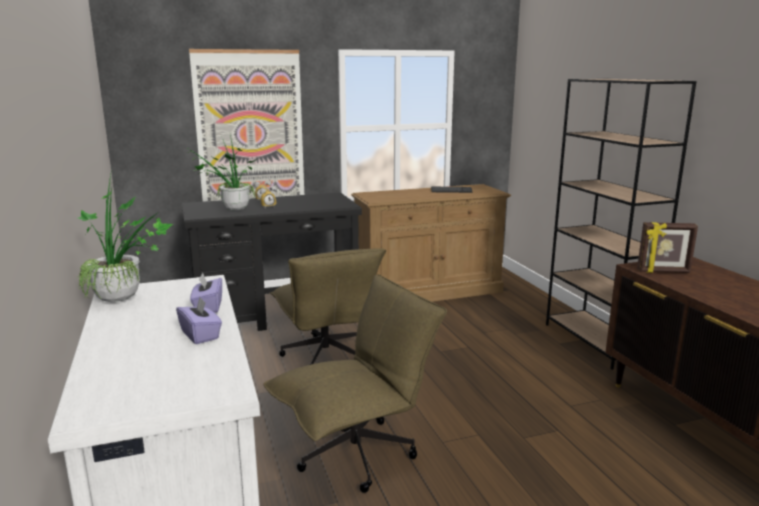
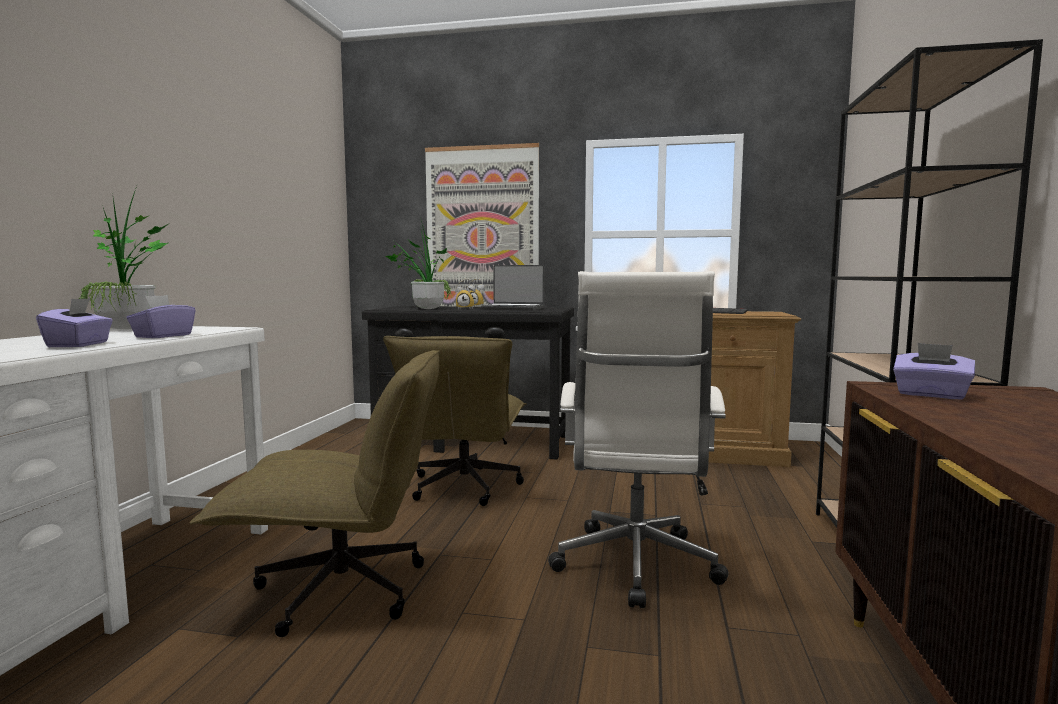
camera: 30 degrees right, 10 degrees down
(304, 201) = (513, 308): none -> laptop
(496, 386) = (635, 568): none -> white office chair
(663, 272) = (931, 394): picture frame -> purple tissue box

